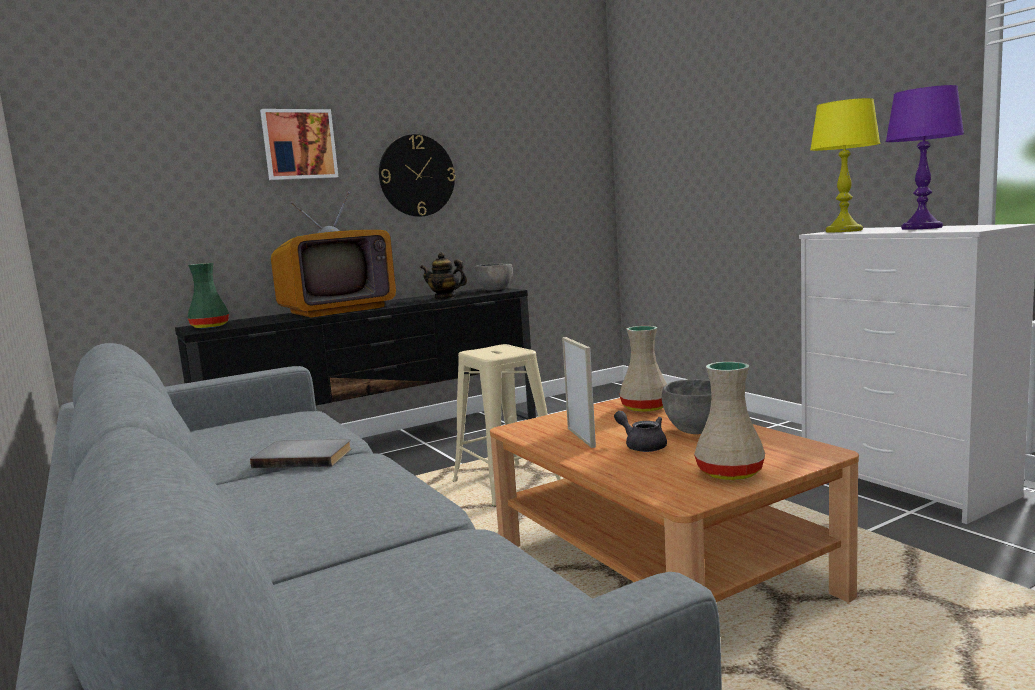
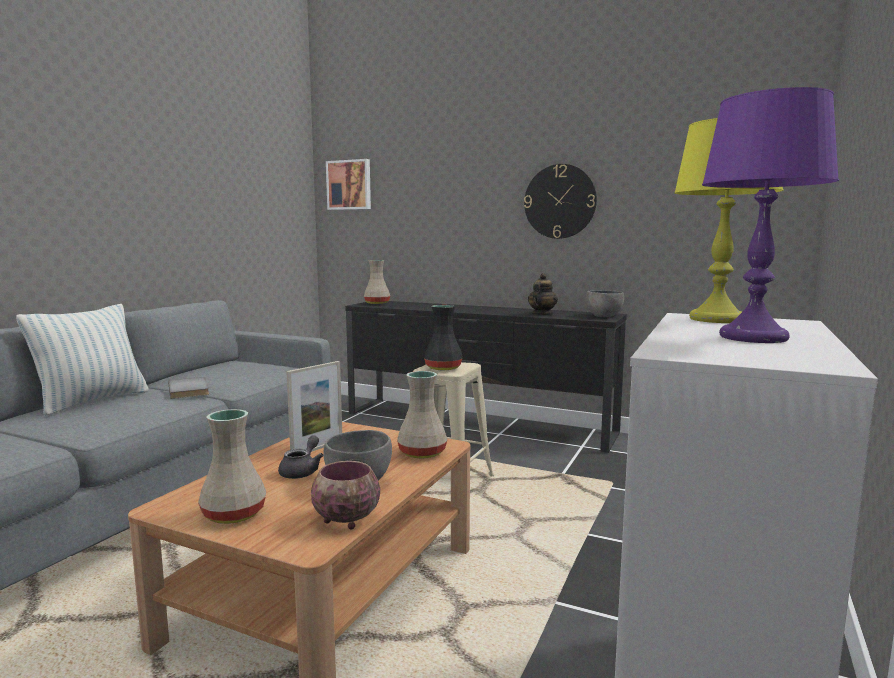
camera: 55 degrees right, 0 degrees up
(210, 326) = (376, 303): green vase -> beige vase
(243, 510) = (92, 401): none -> pillow
(299, 144) = (465, 175): picture -> picture (349, 185)
(337, 310) = (457, 308): television -> none
(445, 297) = (541, 314): teapot -> teapot turned 45 degrees clockwise
(499, 352) = (442, 368): none -> black vase
(776, 439) = (345, 520): none -> bowl

